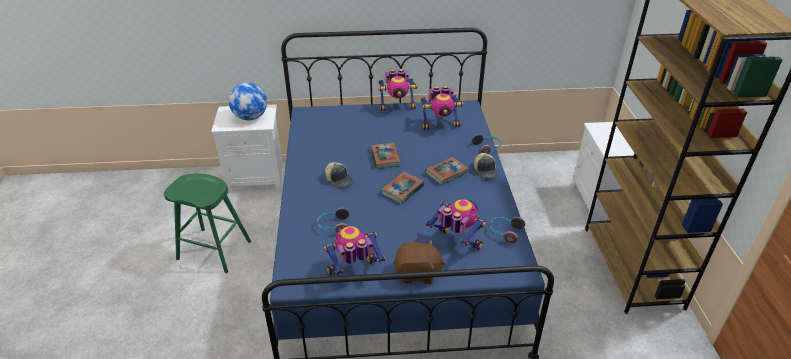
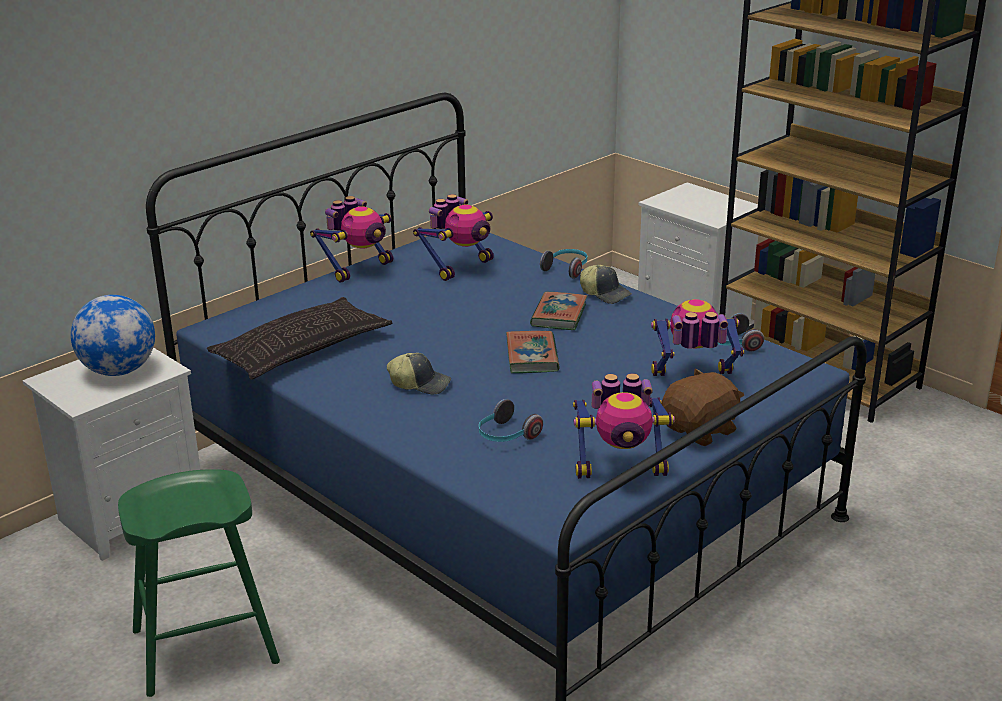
camera: 40 degrees left, 10 degrees down
(321, 138) = (302, 349): none -> pillow
(354, 272) = (620, 468): toy robot -> toy robot turned 120 degrees counterclockwise
(385, 158) = (445, 332): book -> none

